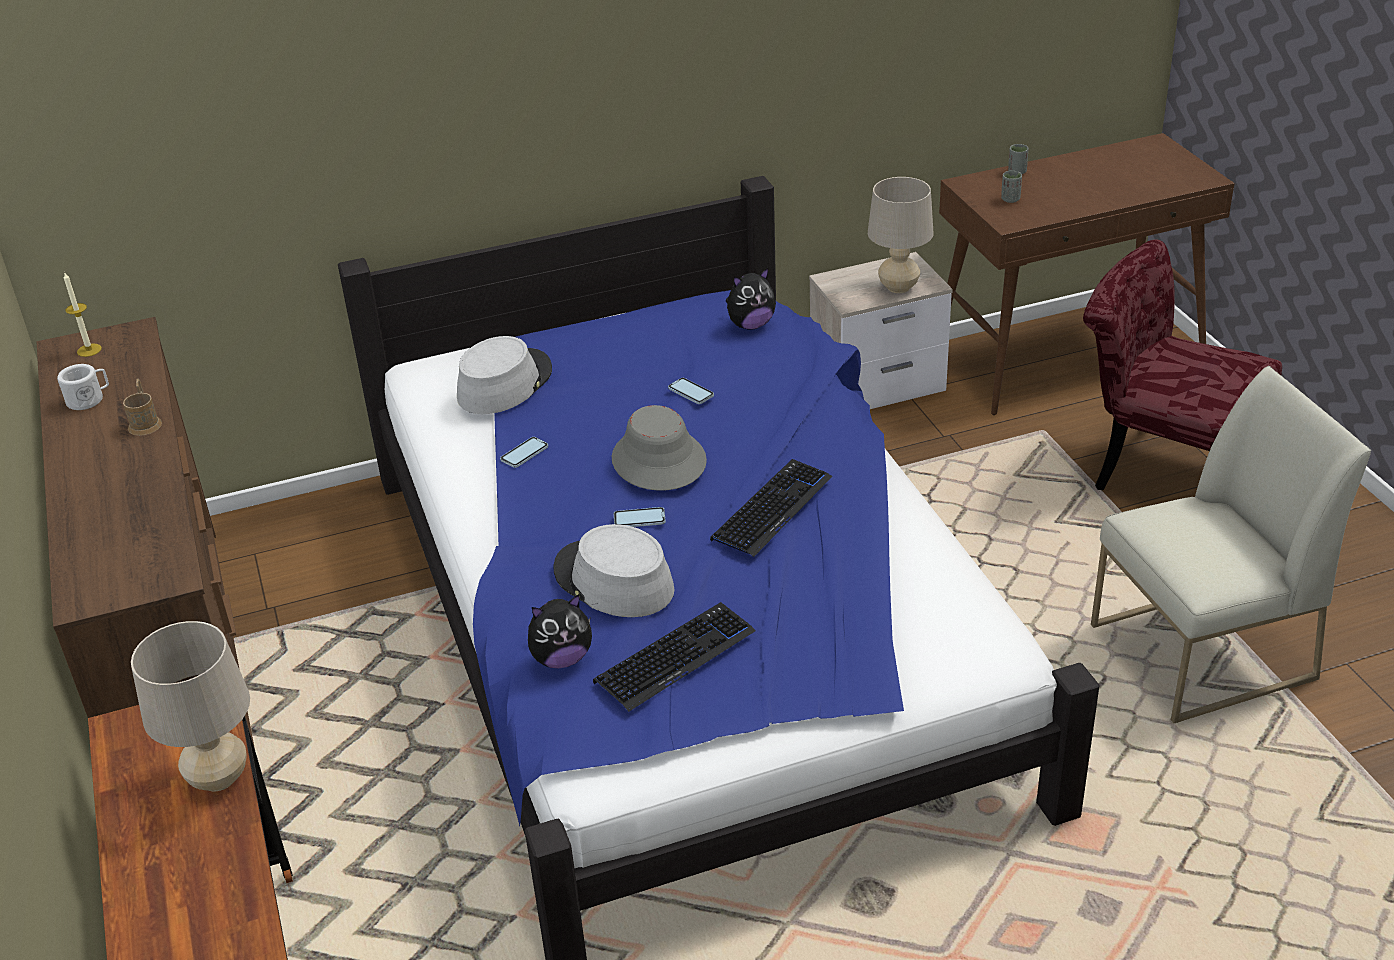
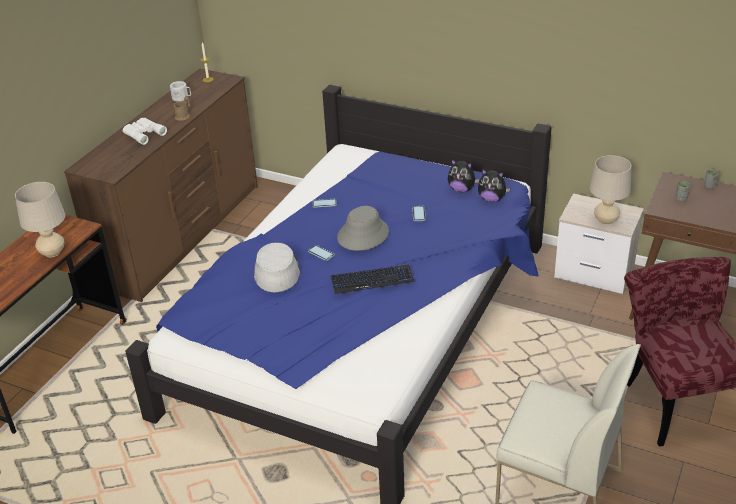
camera: 45 degrees right, 0 degrees up
(114, 486) = (143, 133): none -> white binoculars
(504, 383) = (359, 171): grey hat -> none
(561, 658) = (221, 288): plush toy -> plush toy (461, 189)
(675, 657) = (252, 312): keyboard -> none

